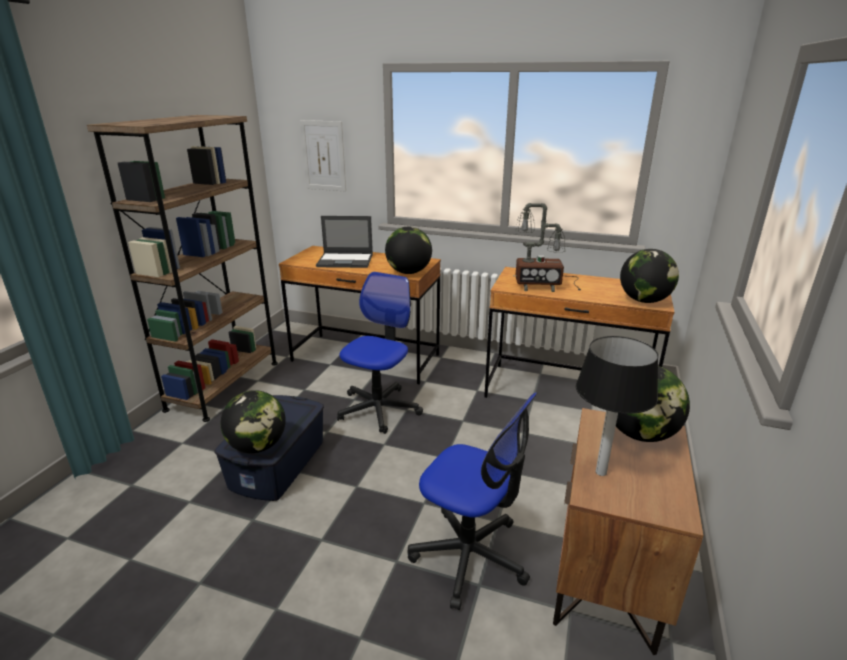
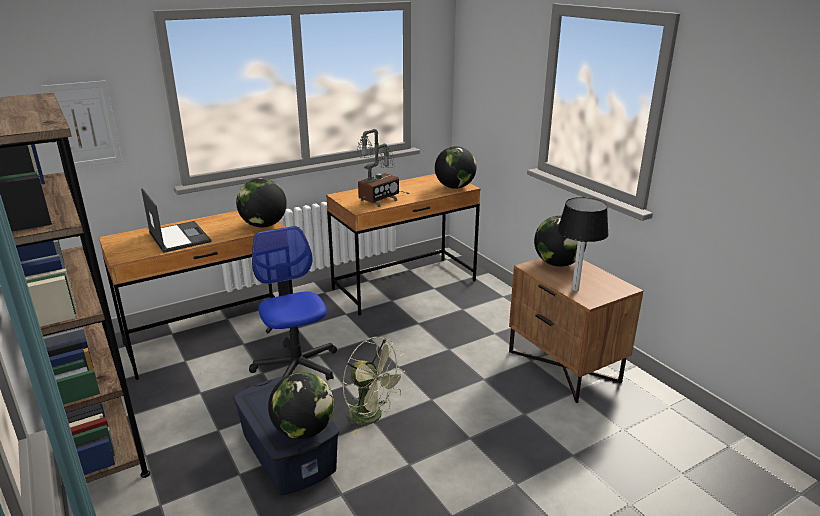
camera: 50 degrees left, 0 degrees up
(346, 260) = (179, 237): laptop -> laptop turned 75 degrees counterclockwise
(361, 482) = (372, 417): none -> green fan
(469, 555) = (498, 405): office chair -> none

